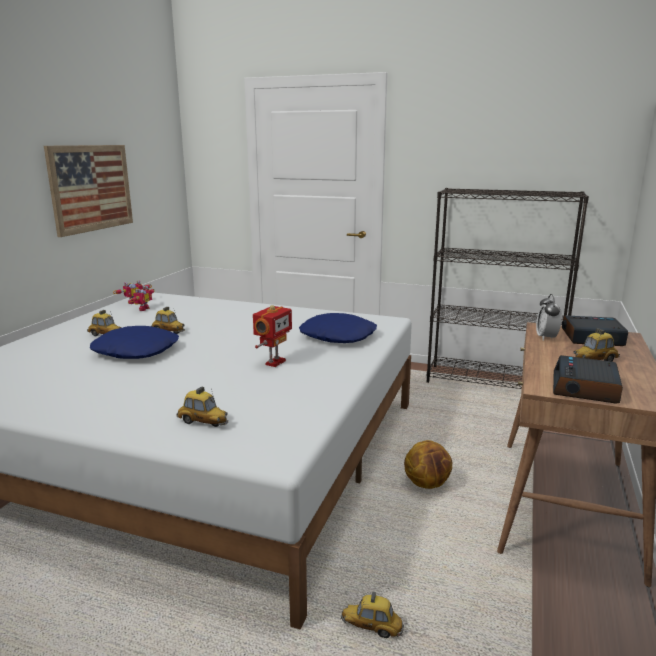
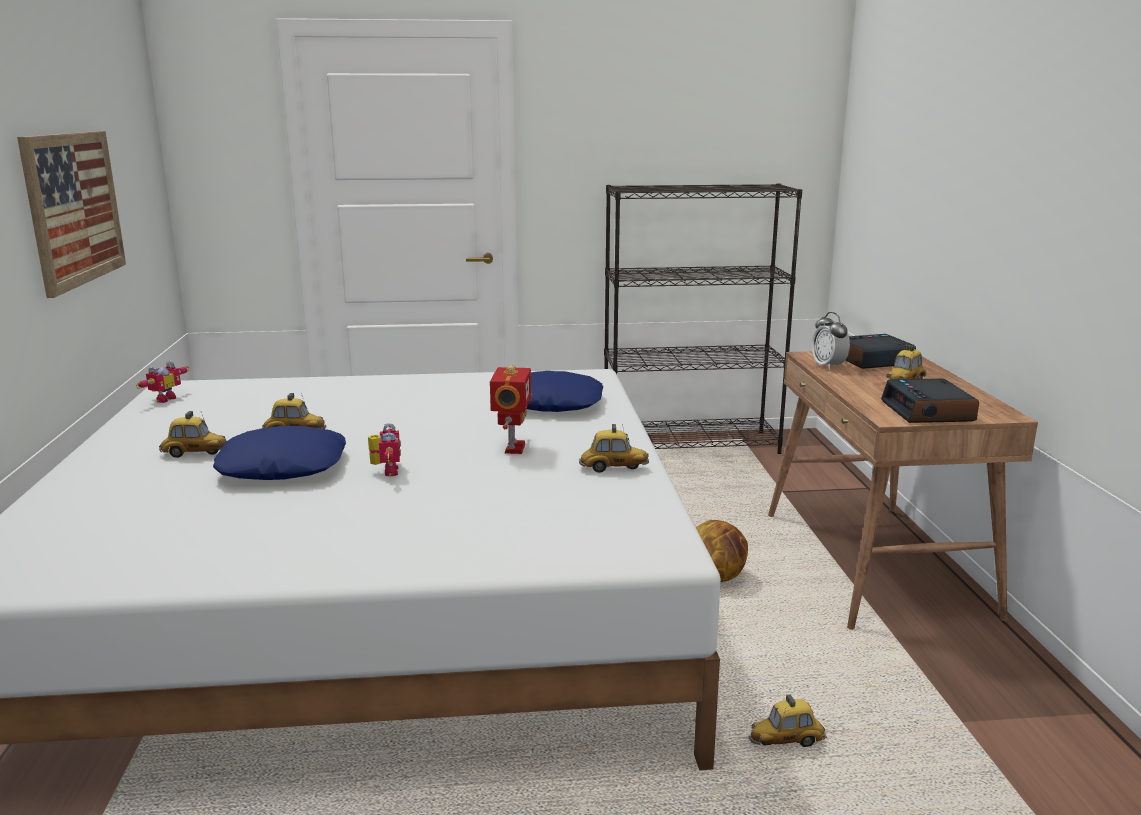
camera: 25 degrees left, 0 degrees up
(142, 309) = (196, 407): toy robot -> toy robot (386, 471)
(203, 422) = (521, 535): toy car -> toy car (613, 468)

